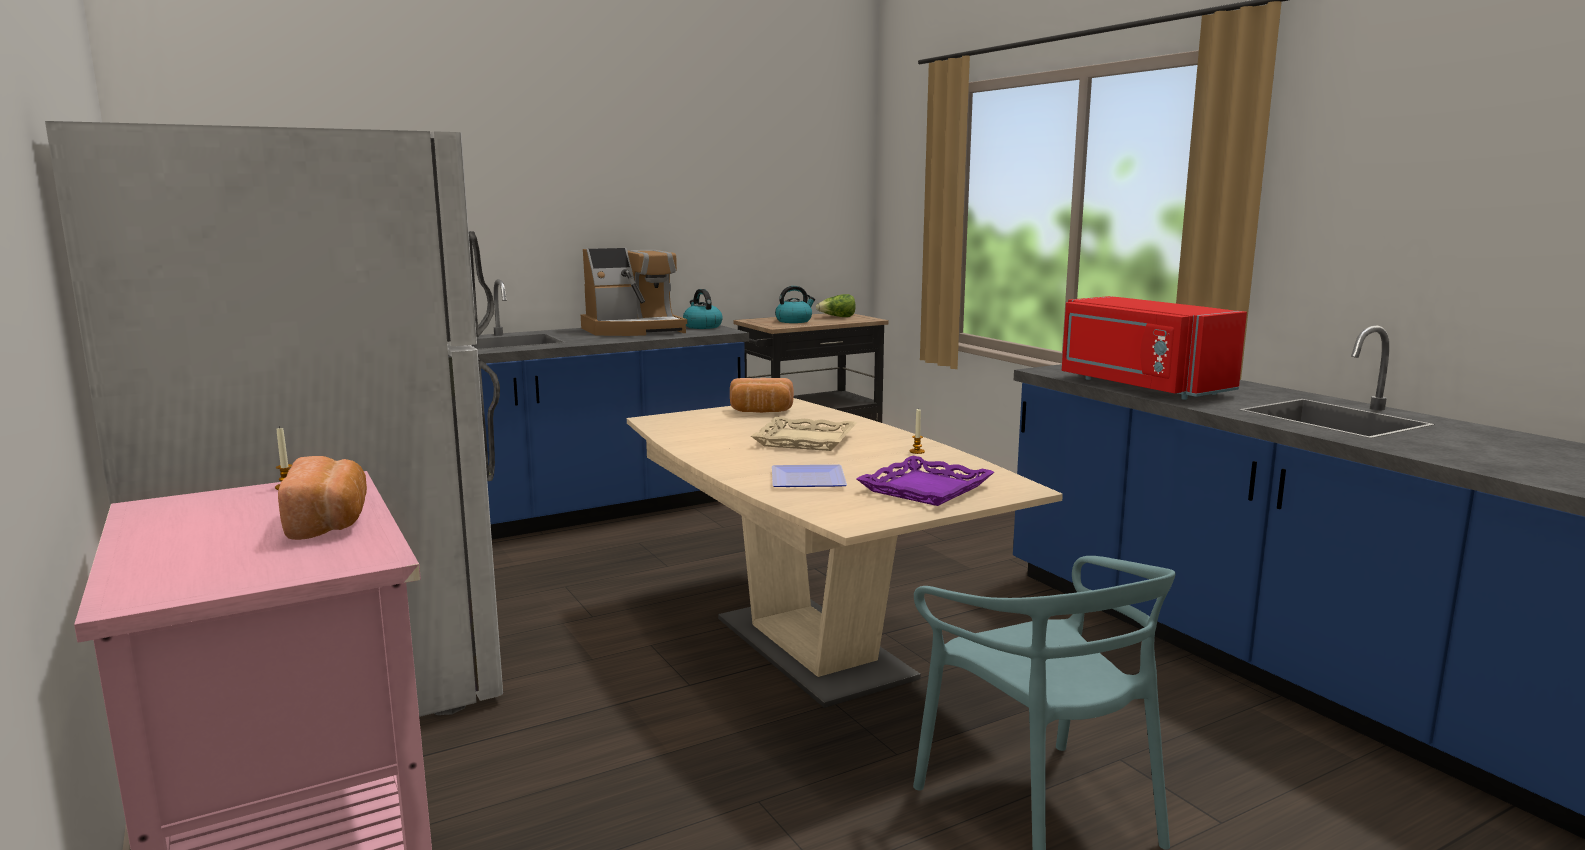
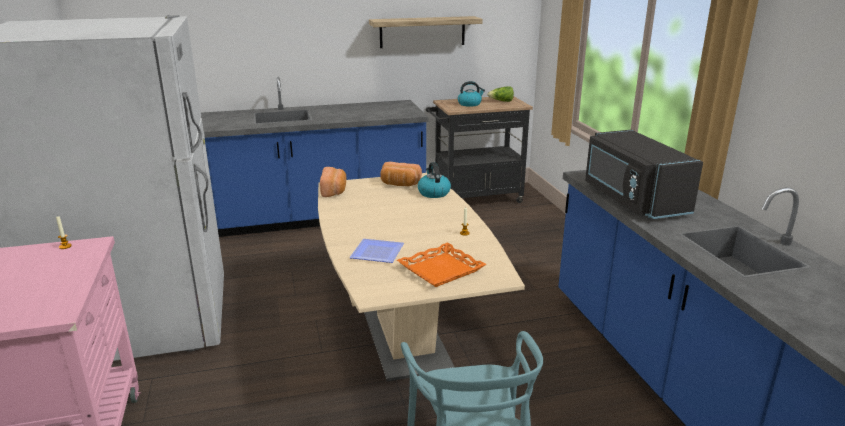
camera: 15 degrees right, 10 degrees up
(330, 523) = (61, 281): bread -> bread (334, 191)
(634, 330) = (361, 109): coffee machine -> none
(702, 326) = (404, 108): kettle -> kettle (433, 193)
(714, 214) = (422, 32): none -> shelf
(805, 440) = (405, 215): beige tray -> none
(924, 488) = (440, 269): purple tray -> orange tray
(1140, 386) = (632, 199): red microwave -> black microwave

